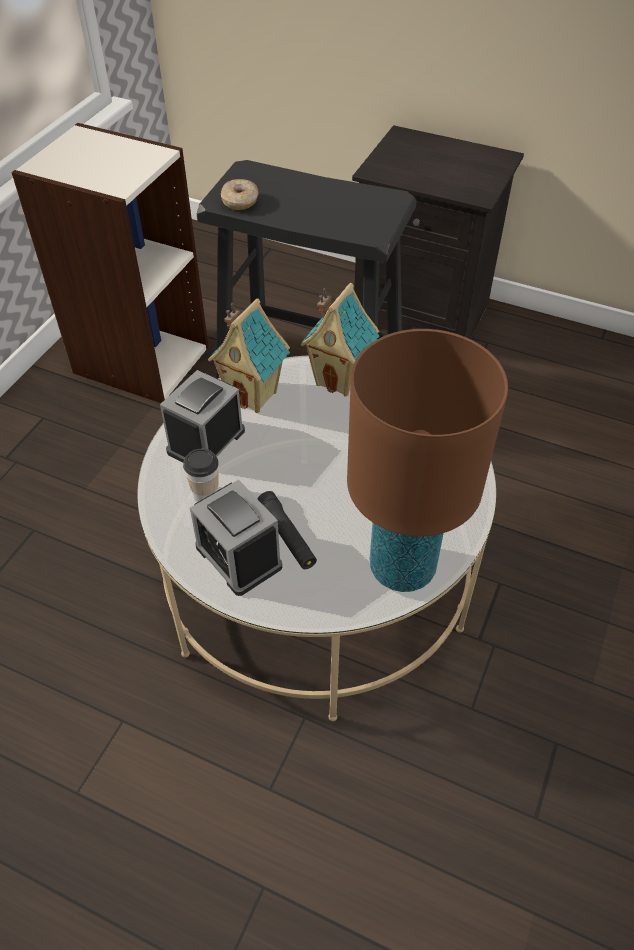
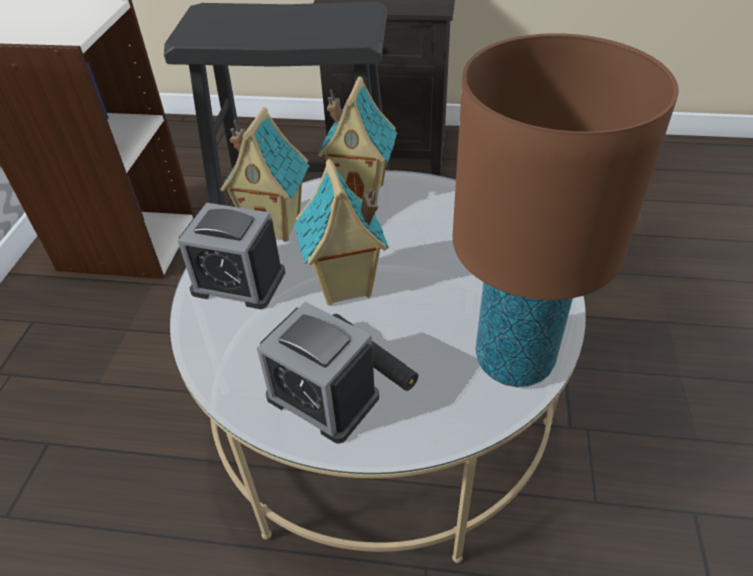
camera: 15 degrees left, 5 degrees down
(205, 494) = (258, 338): cup -> none
(206, 441) = (238, 282): alarm clock -> alarm clock turned 90 degrees counterclockwise
(240, 201) = (209, 34): donut -> none
(290, 468) = (344, 288): none -> toy house

